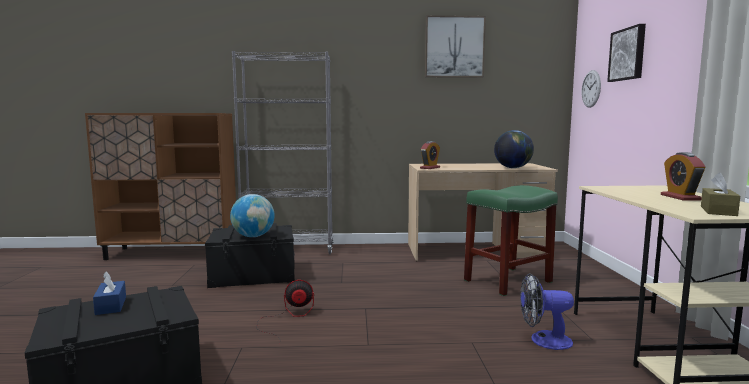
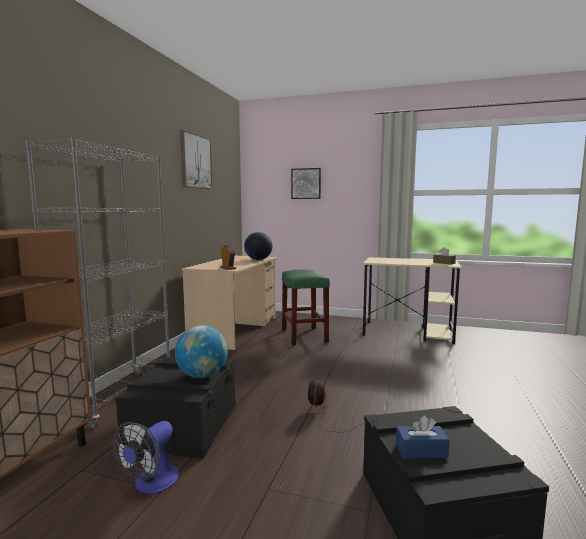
camera: 70 degrees left, 0 degrees up
(543, 340) = (394, 349): fan -> fan (151, 484)
(591, 89) = (267, 201): wall clock -> none
(680, 197) = (408, 260): alarm clock -> none

